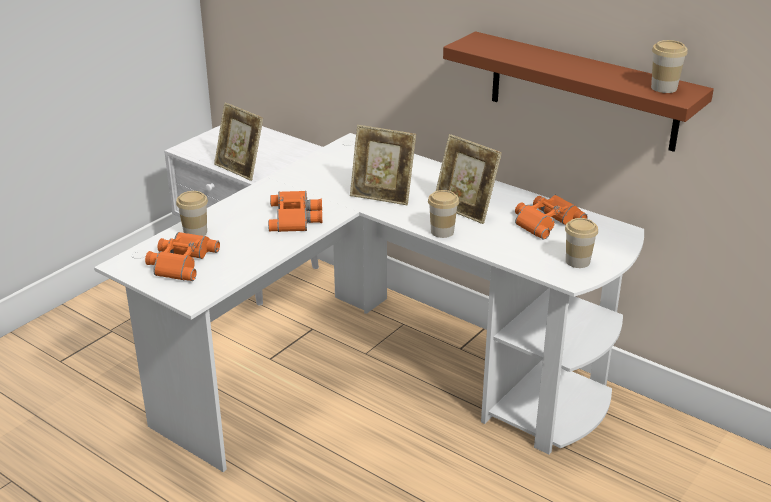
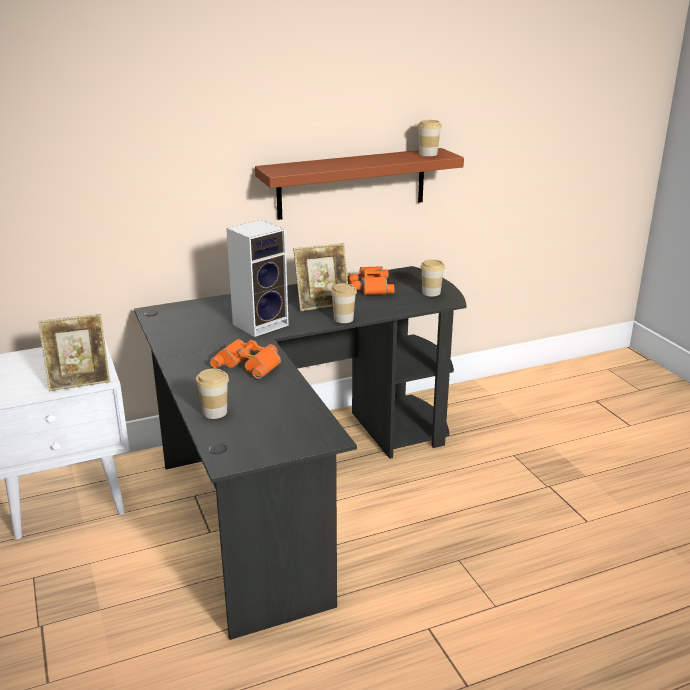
camera: 60 degrees left, 5 degrees down
(180, 261) = (260, 430): orange binoculars -> none
(381, 375) = (294, 482): white desk -> black desk
(382, 196) = (261, 324): picture frame -> speaker

